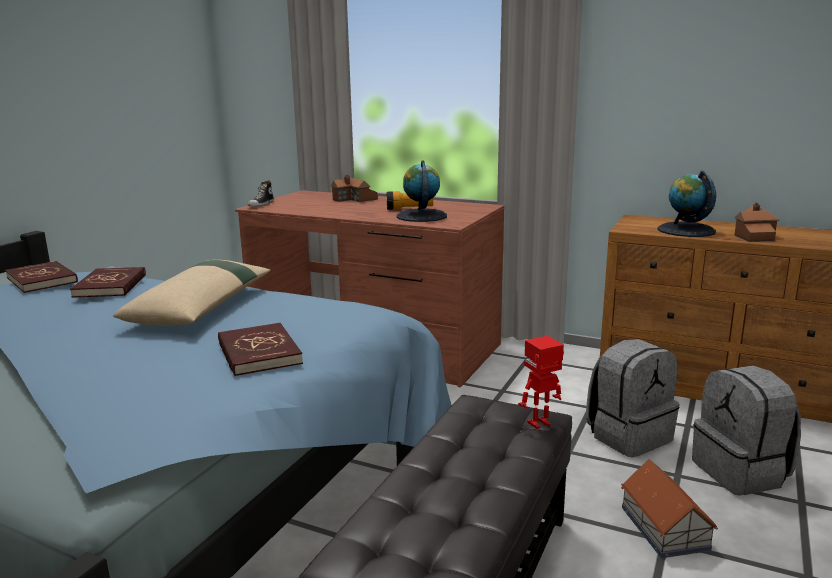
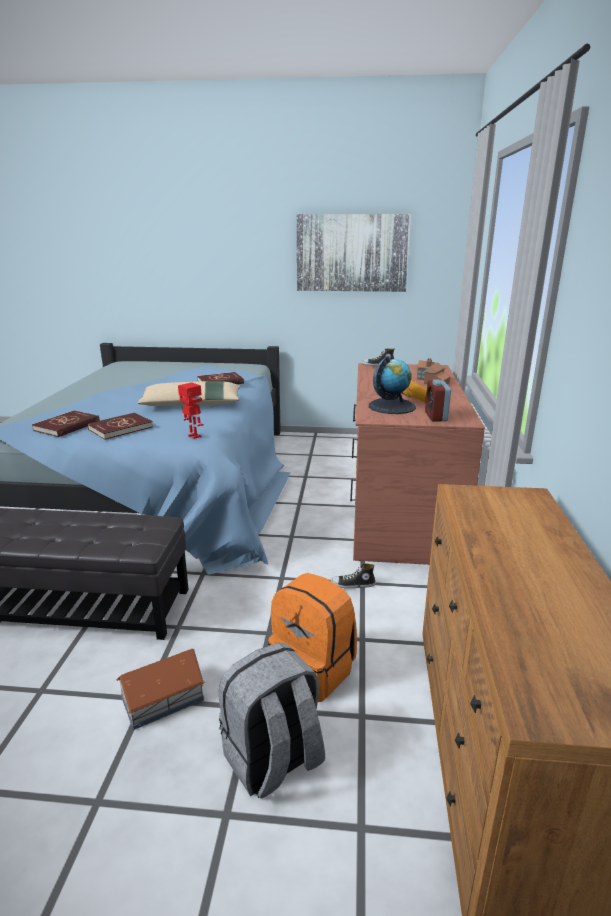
camera: 70 degrees right, 5 degrees up
(42, 280) = (223, 370): red book -> red book (67, 426)
(106, 73) = (352, 253): none -> picture
(466, 210) = (436, 416): none -> alarm clock
(504, 395) = (353, 584): none -> shoe
(540, 424) = (130, 548): toy robot -> toy robot (193, 436)
(628, 436) = (314, 669): grey backpack -> orange backpack
(686, 230) = (493, 526): globe -> none
(753, 235) = (514, 574): toy house -> none

